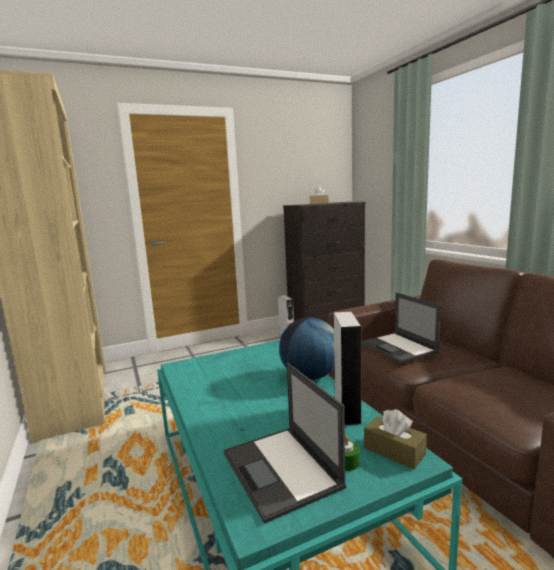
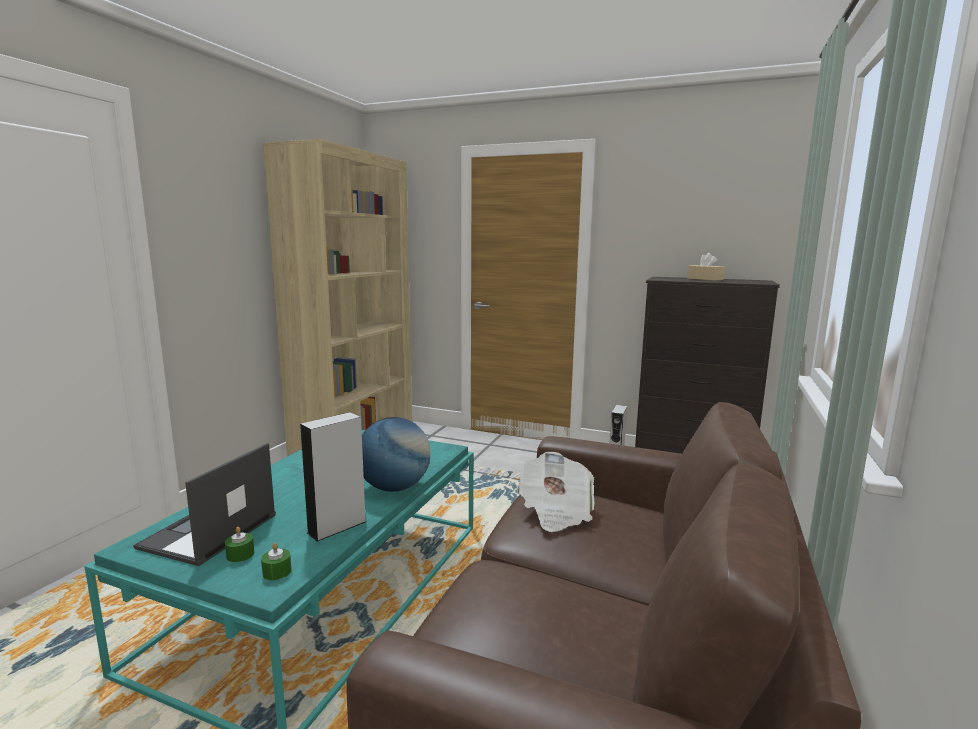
camera: 45 degrees right, 0 degrees up
(394, 451) = (277, 572): brown tissue box -> green candle
(399, 348) = (555, 511): laptop -> newspaper

